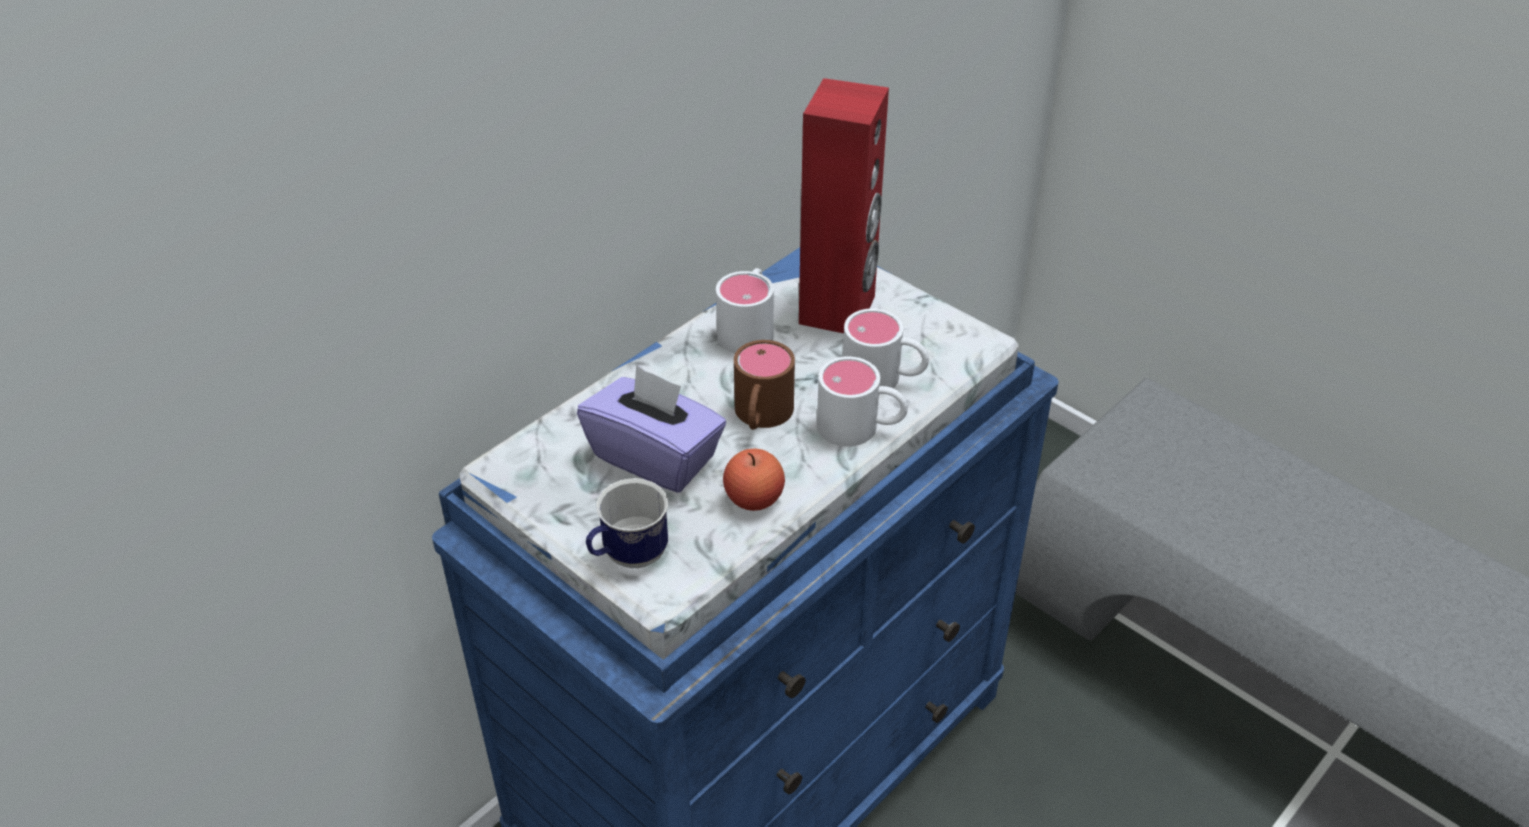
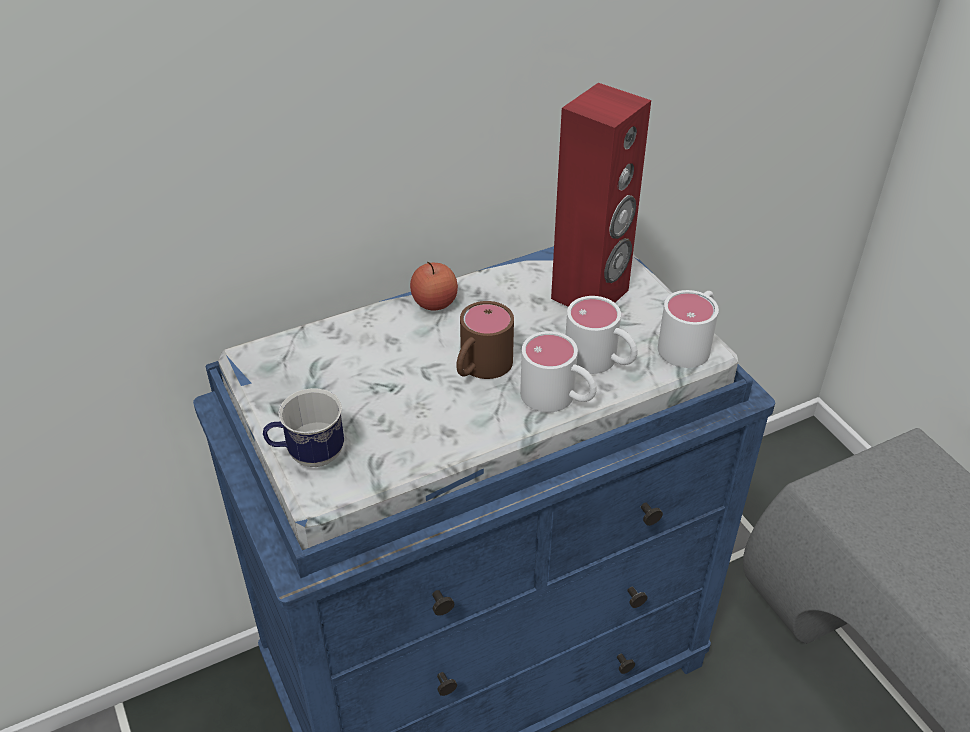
camera: 20 degrees right, 0 degrees up
(655, 457) = (376, 379): purple tissue box -> none
(749, 328) = (508, 292): white mug -> white mug (689, 343)
(754, 498) = (436, 434): apple -> apple (434, 303)

